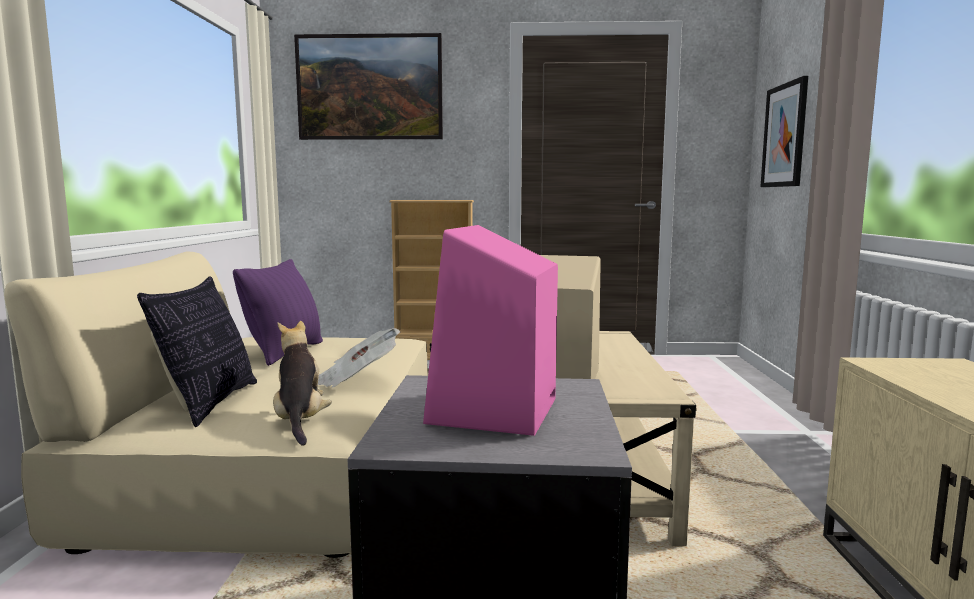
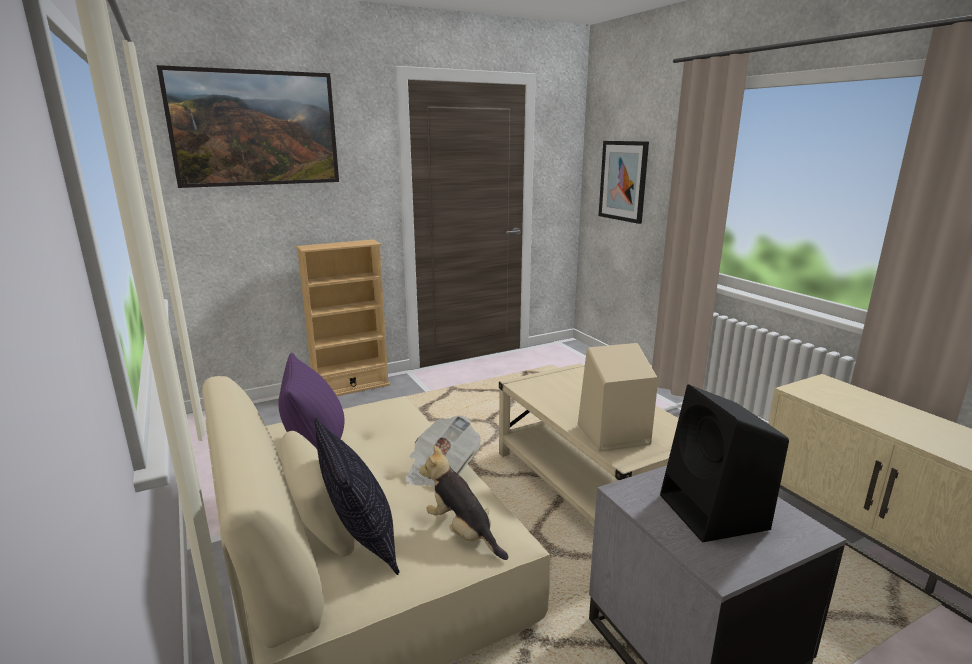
camera: 30 degrees left, 10 degrees up
(493, 412) = (715, 513): pink speaker -> black speaker

